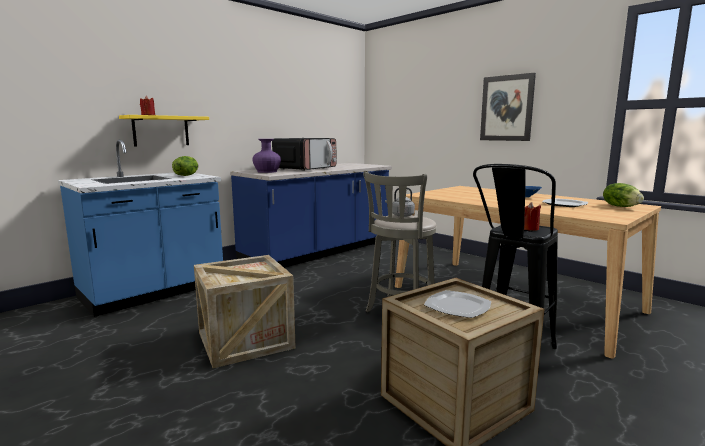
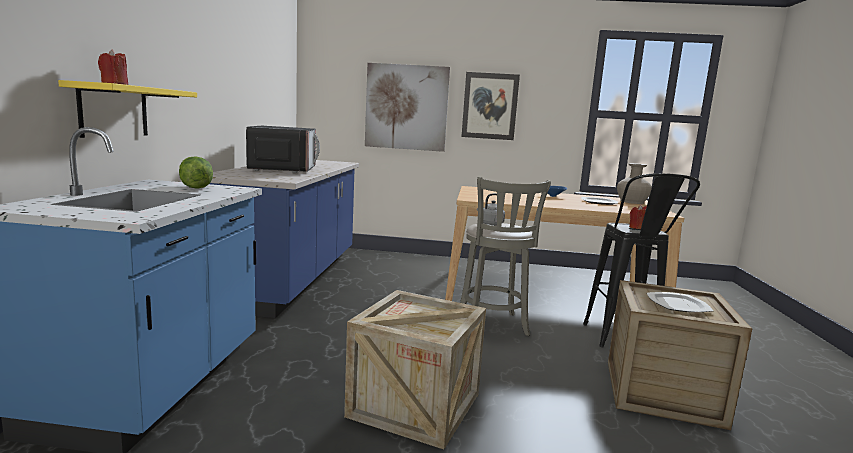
camera: 40 degrees left, 0 degrees up
(267, 171) = (257, 175): purple vase -> none
(436, 116) = (406, 107): none -> picture
(621, 206) = (632, 202): lettuce -> beige vase

